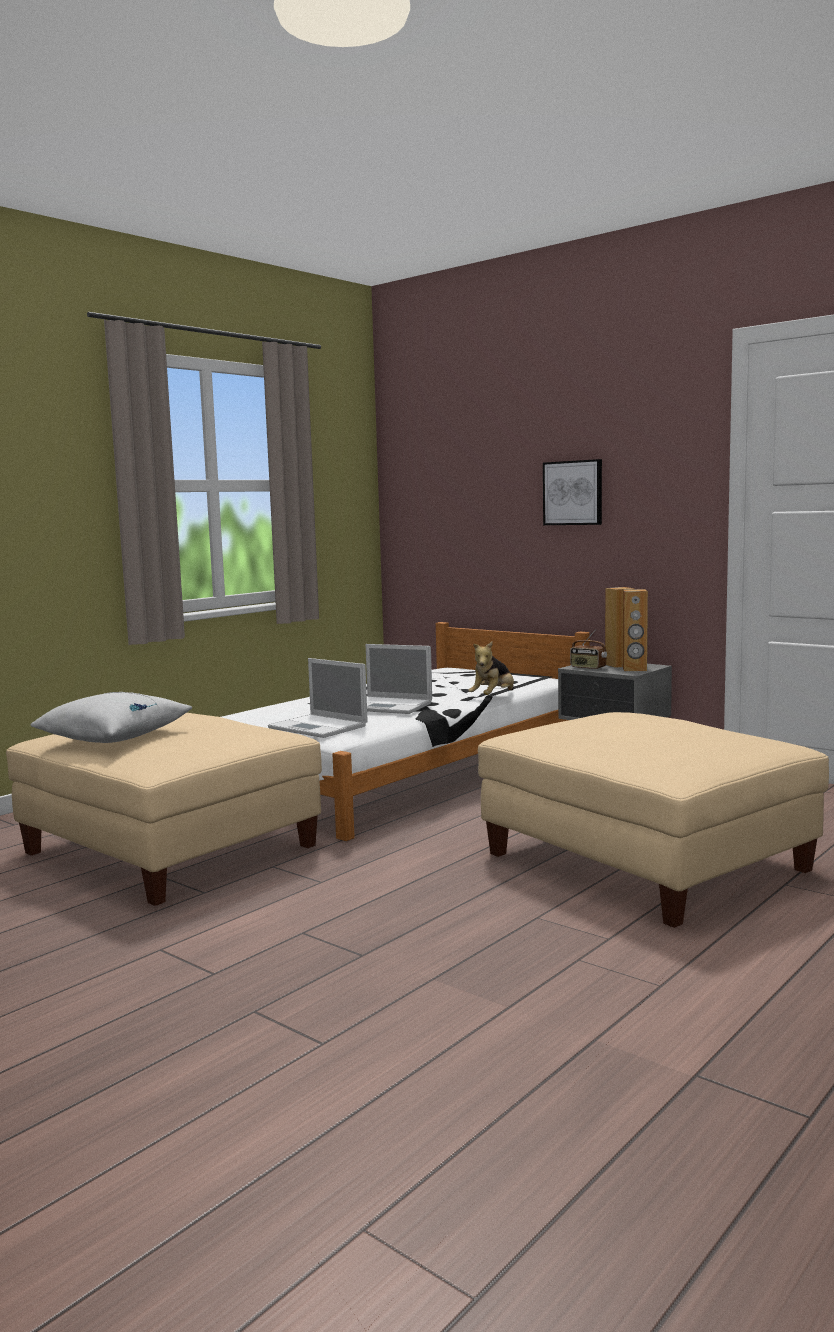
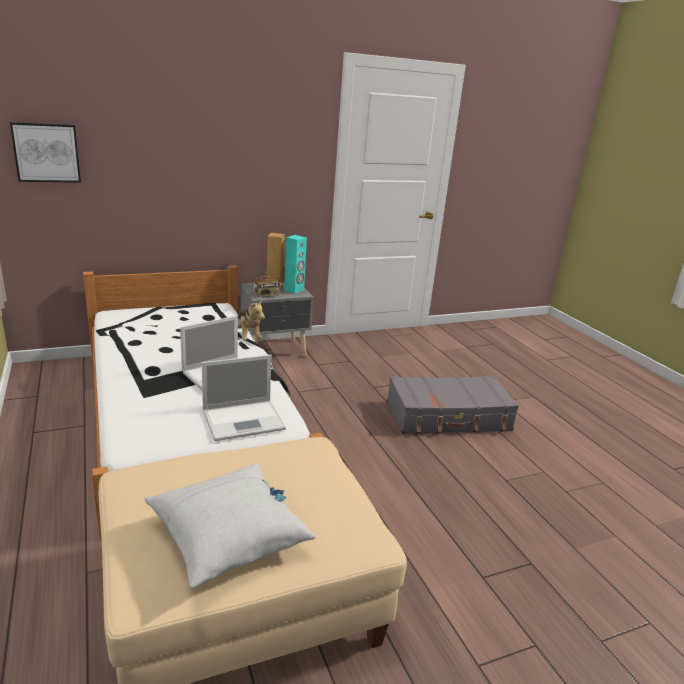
camera: 65 degrees left, 15 degrees up
(573, 493) = (218, 159): picture -> picture (47, 153)
(634, 669) = (294, 290): brown speaker -> turquoise speaker
(645, 861) = (448, 417): beige ottoman -> grey suitcase

